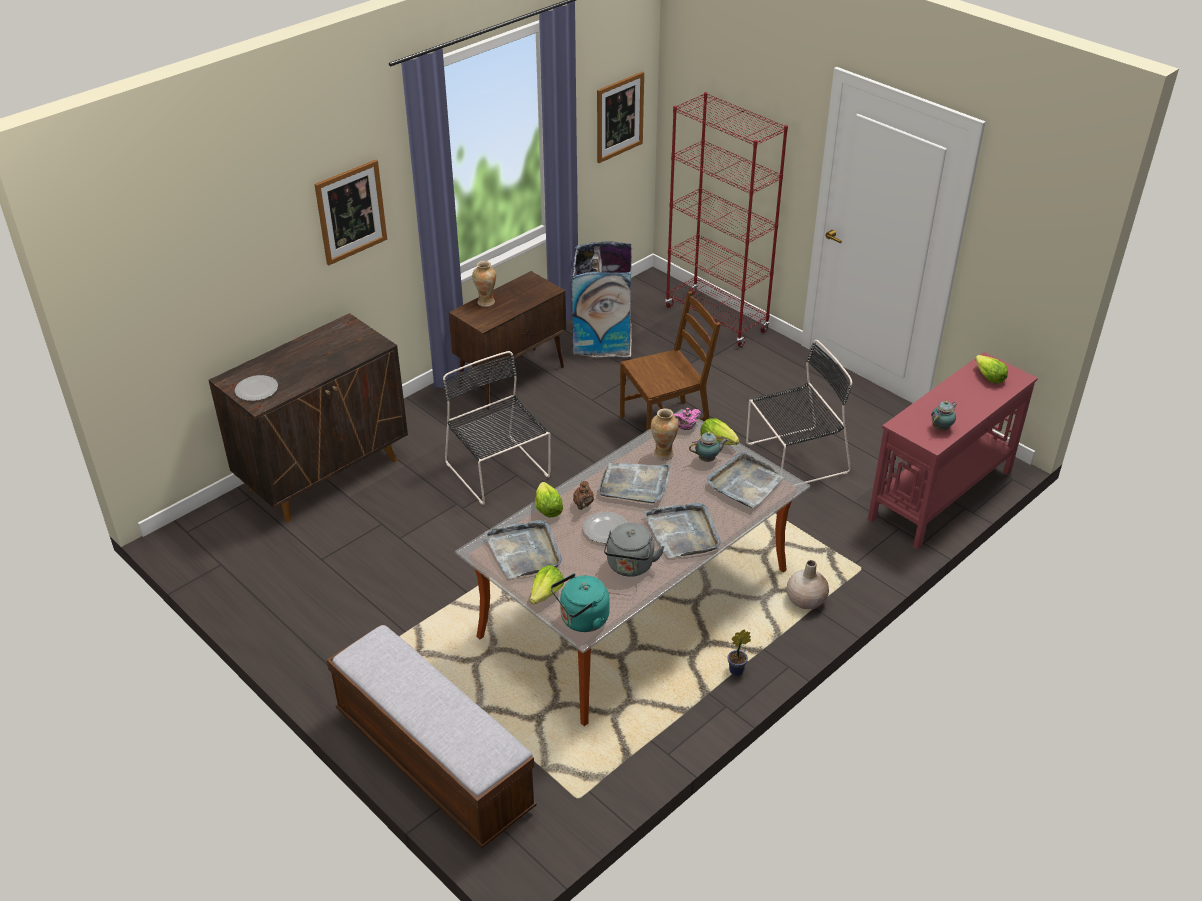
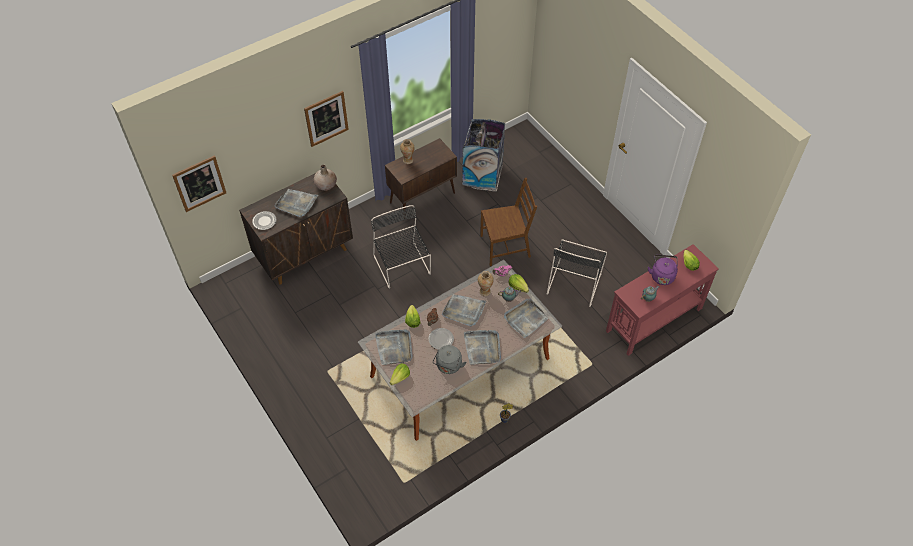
camera: 10 degrees right, 15 degrees up
(310, 361) = (296, 203): none -> grey tray
(433, 760) = (334, 448): bench -> none
(582, 620) = (415, 397): turquoise kettle -> none
(619, 117) = (506, 44): picture -> picture (199, 183)
(716, 319) = (556, 168): red bookcase -> none
(794, 459) = (575, 281): black chair -> black chair turned 120 degrees clockwise
(805, 600) = (555, 380): beige vase -> beige vase (326, 185)
(951, 396) = (662, 275): none -> purple kettle

